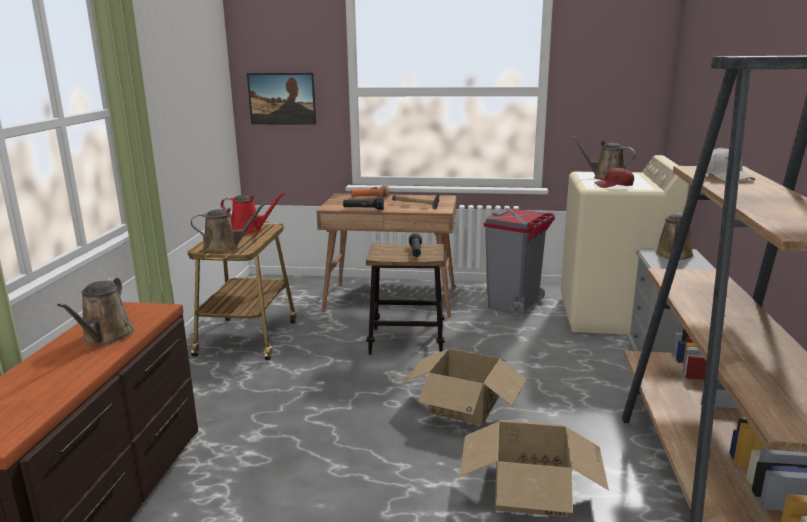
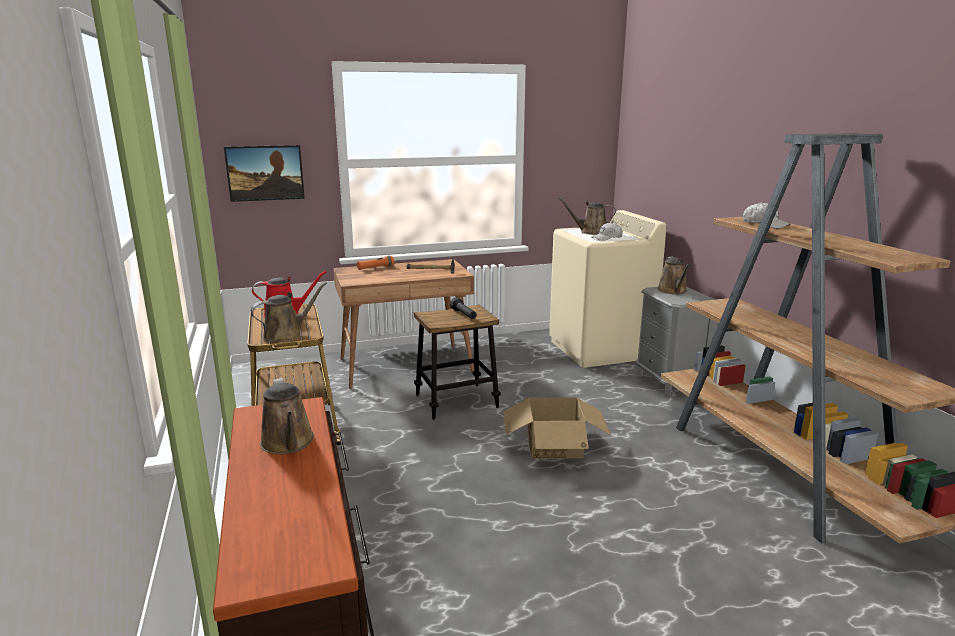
camera: 25 degrees left, 0 degrees up
(363, 209) = (386, 280): black flashlight -> none
(514, 304) = (518, 353): grey trash can -> none
(530, 489) = (661, 498): cardboard box -> none
(614, 185) = (607, 238): red cap -> white cap

